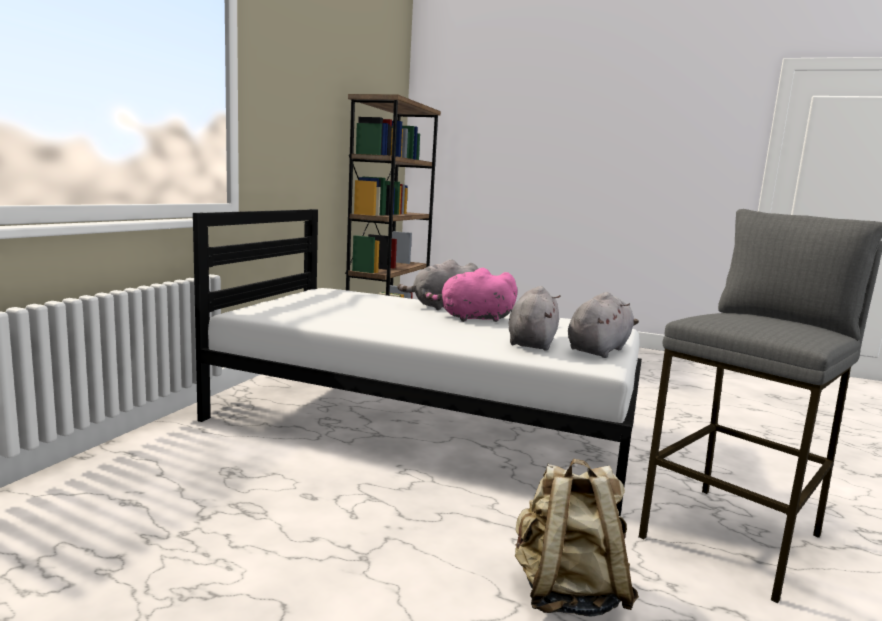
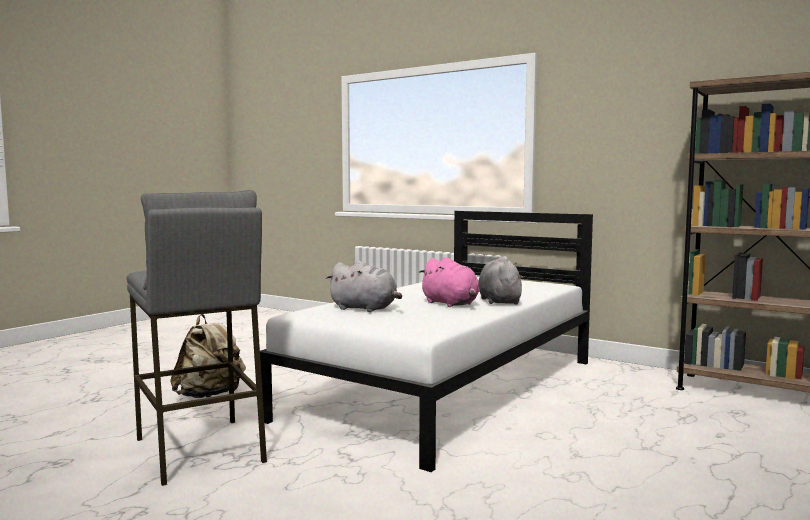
camera: 105 degrees right, 5 degrees down
(473, 318) = (451, 304): pink plush toy -> pink plush toy turned 135 degrees clockwise
(599, 350) = (337, 319): grey plush toy -> none

